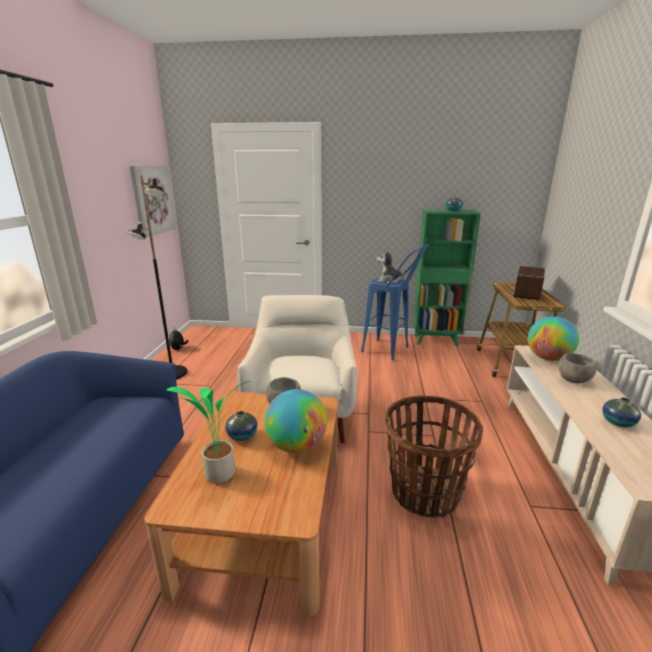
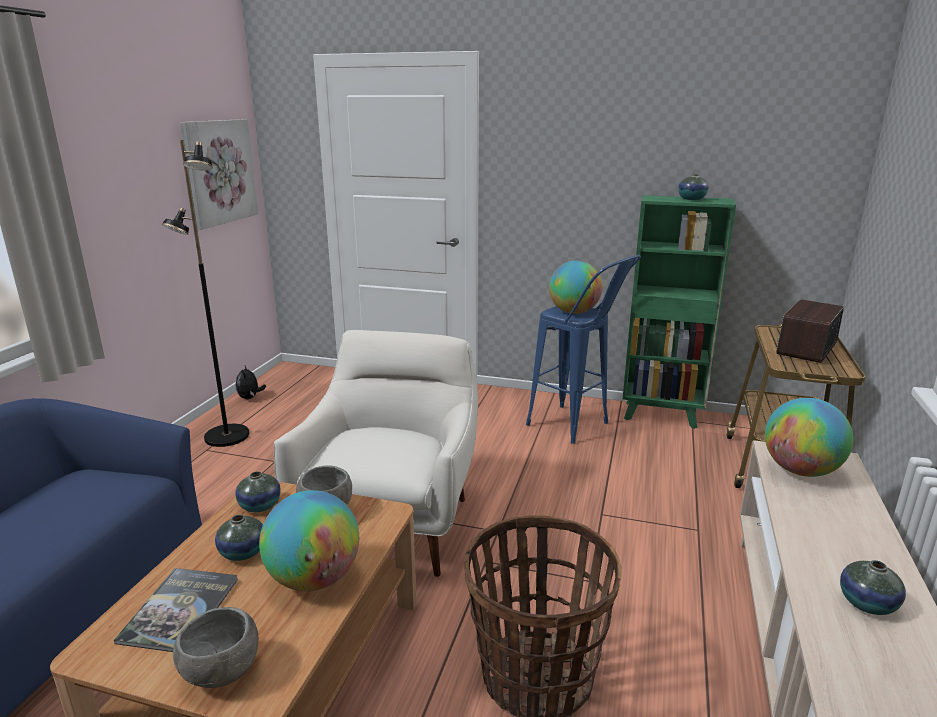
camera: 10 degrees right, 0 degrees up
(218, 474) = (180, 610): potted plant -> book
(239, 407) = (260, 506): none -> vase
(389, 281) = (574, 312): plush toy -> globe
(573, 380) = (826, 515): grey bowl -> grey bowl (223, 672)

